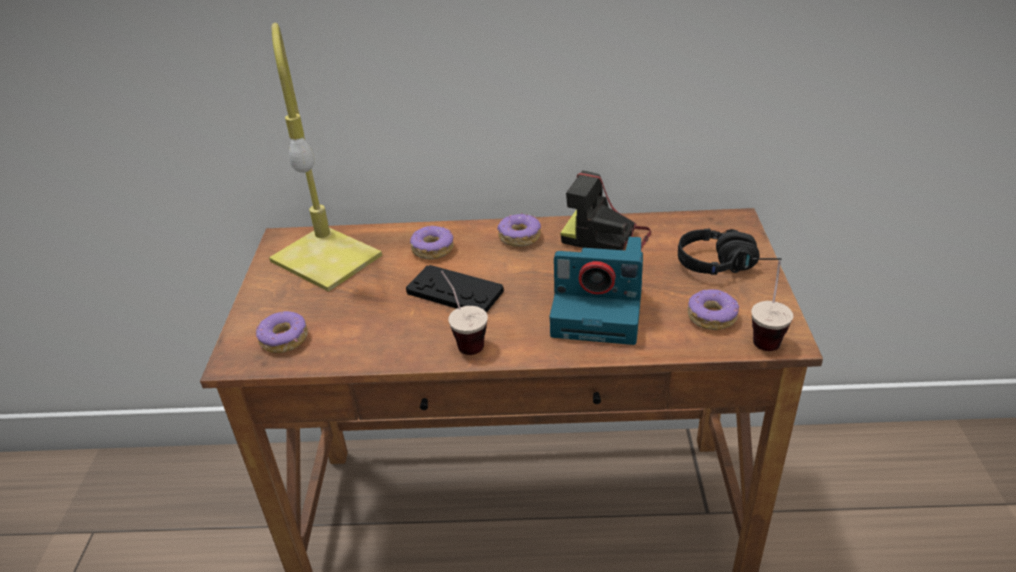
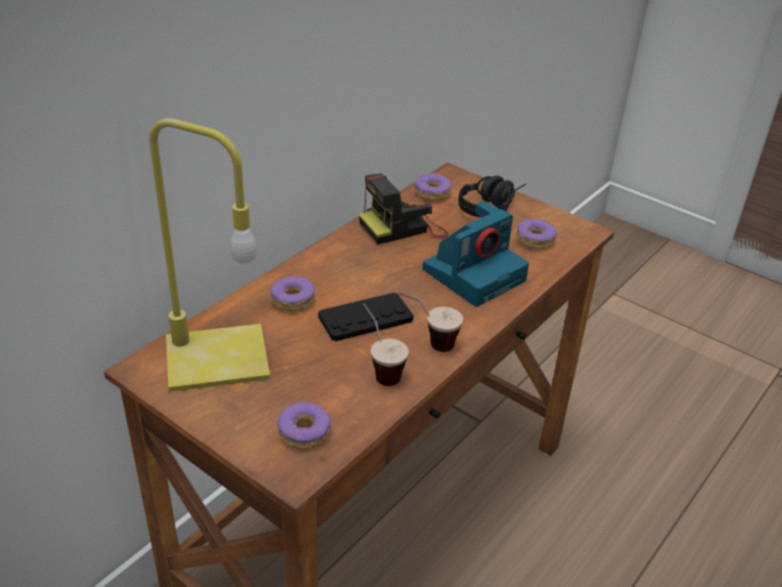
camera: 55 degrees left, 0 degrees up
(519, 237) = (340, 256): donut -> donut (432, 193)
(767, 333) = (573, 232): cup -> cup (379, 369)

